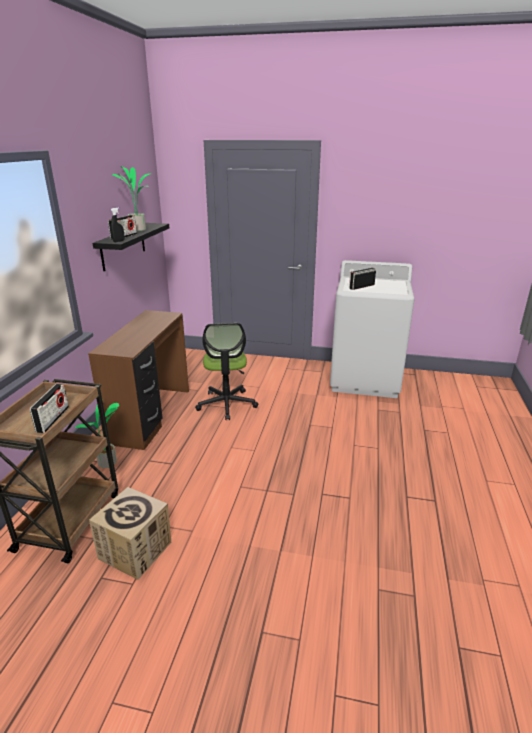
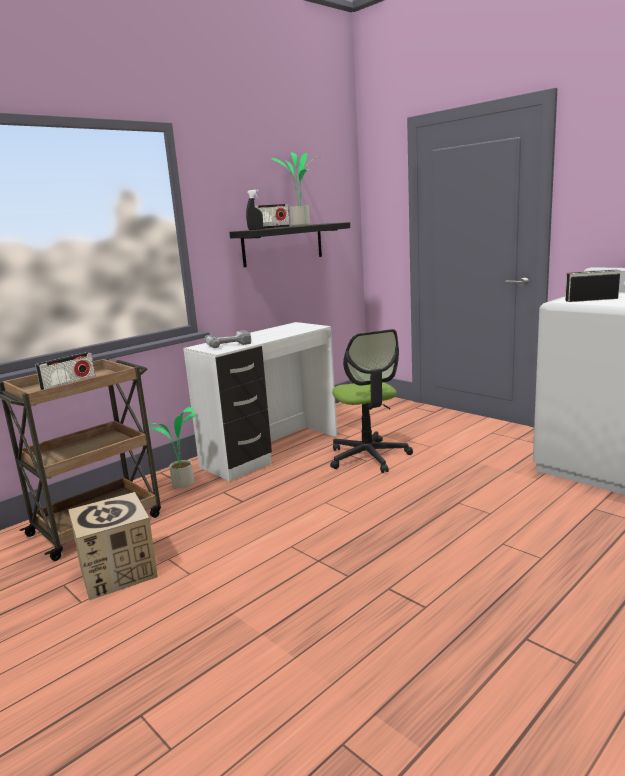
camera: 35 degrees right, 10 degrees down
(123, 343) = (227, 344): none -> power drill
(152, 416) = (272, 451): brown desk -> white desk
(226, 404) = (368, 457): office chair -> office chair turned 45 degrees counterclockwise

